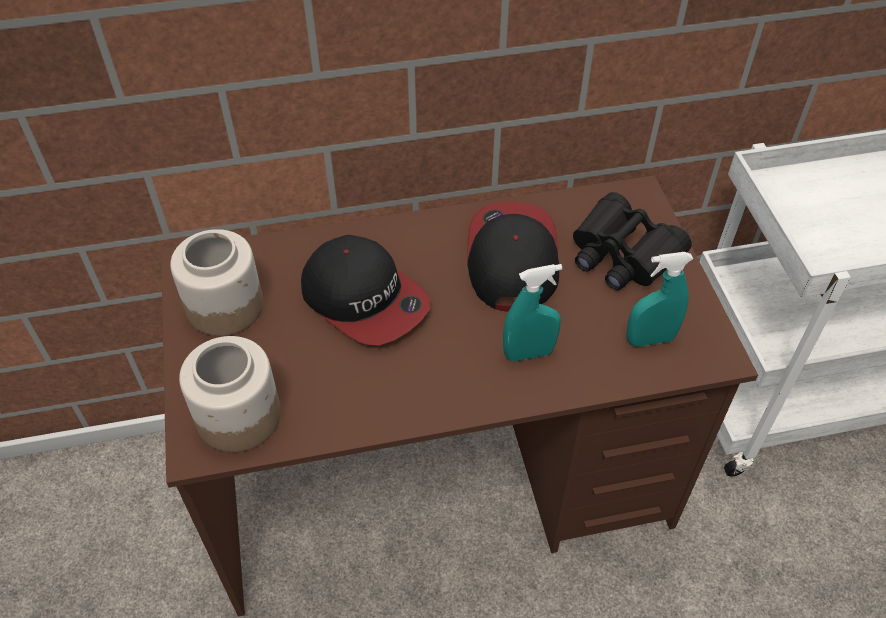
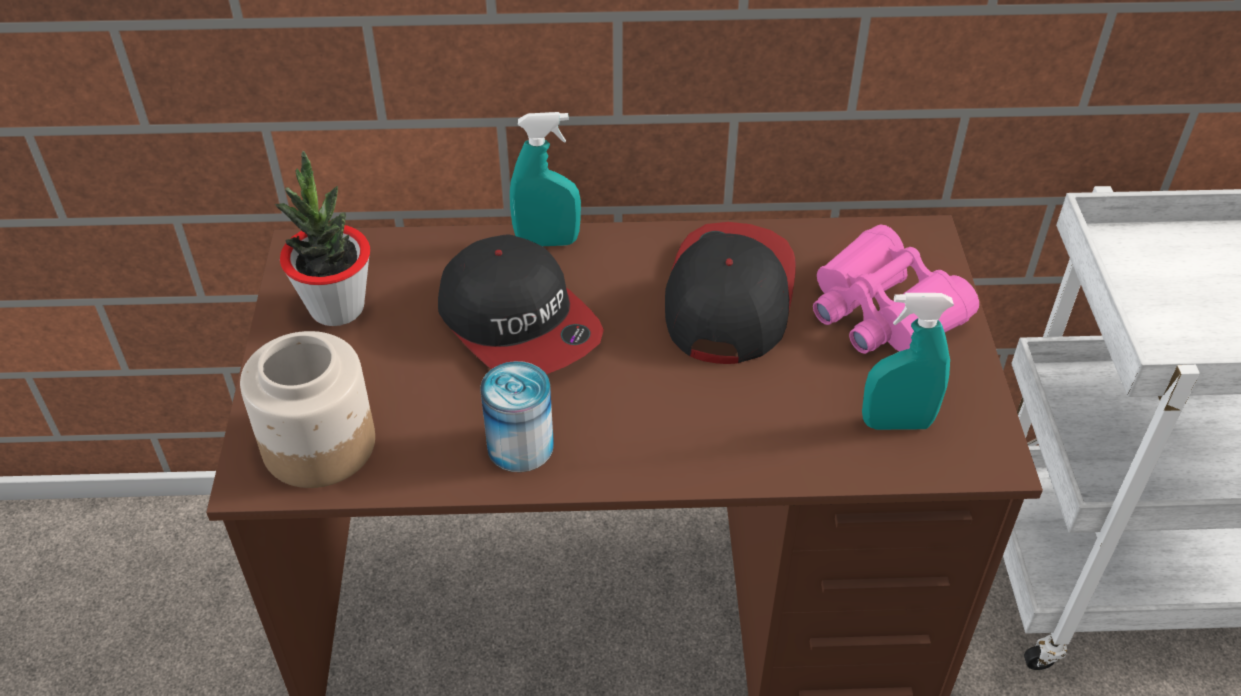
camera: 10 degrees right, 5 degrees down
(225, 305) = (337, 307): jar -> potted plant
(388, 395) = (520, 446): none -> can
(528, 353) = (723, 418): turquoise spray bottle -> turquoise spray bottle (547, 242)
(622, 255) = (883, 310): black binoculars -> pink binoculars

